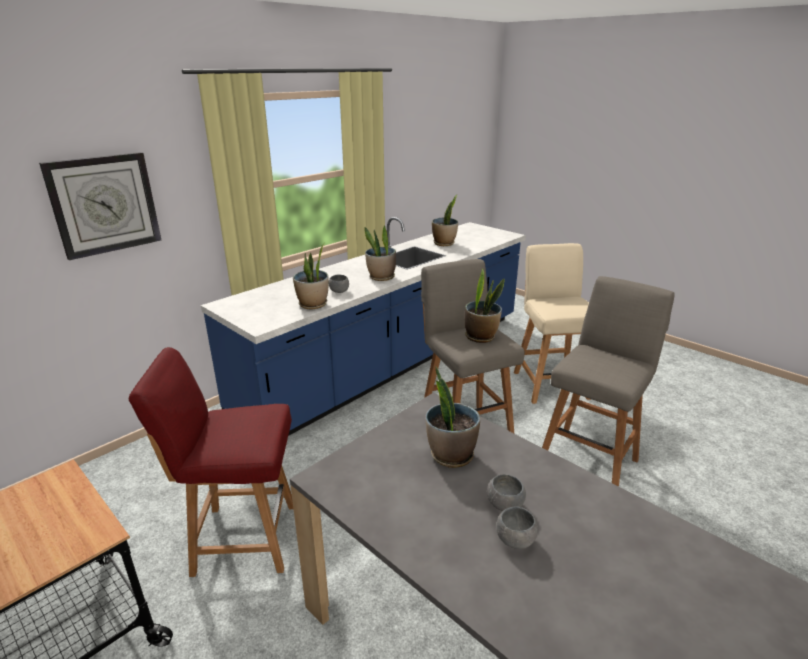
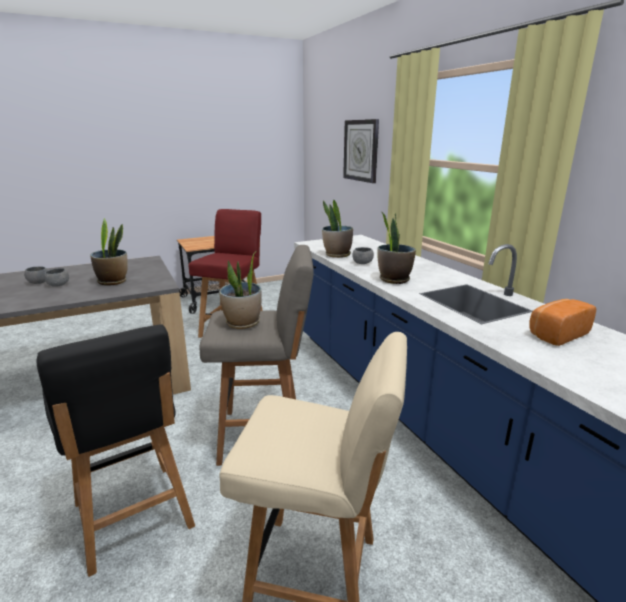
camera: 110 degrees right, 5 degrees down
(444, 243) = (556, 334): potted plant -> bread
(589, 461) = (133, 517): grey stool -> black chair

